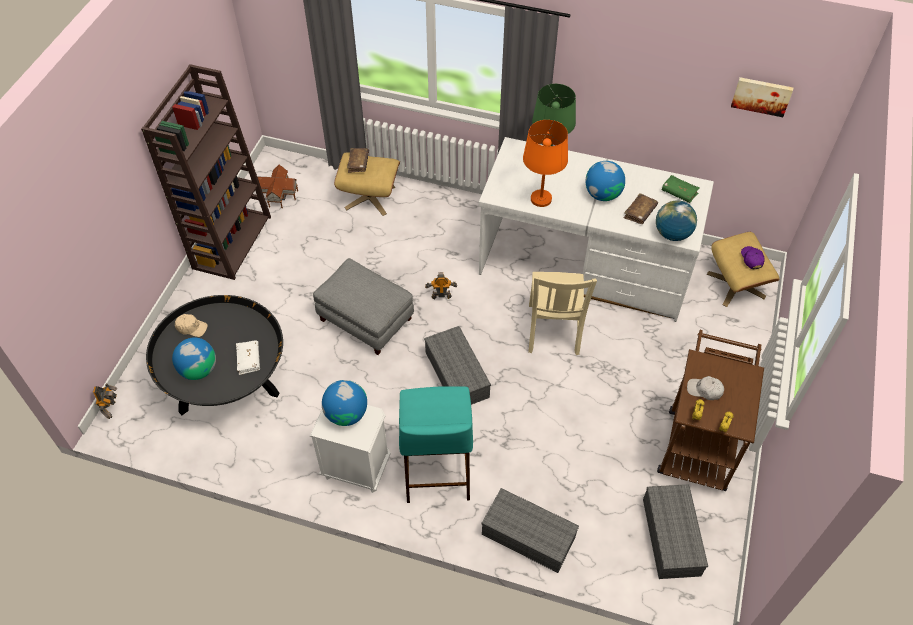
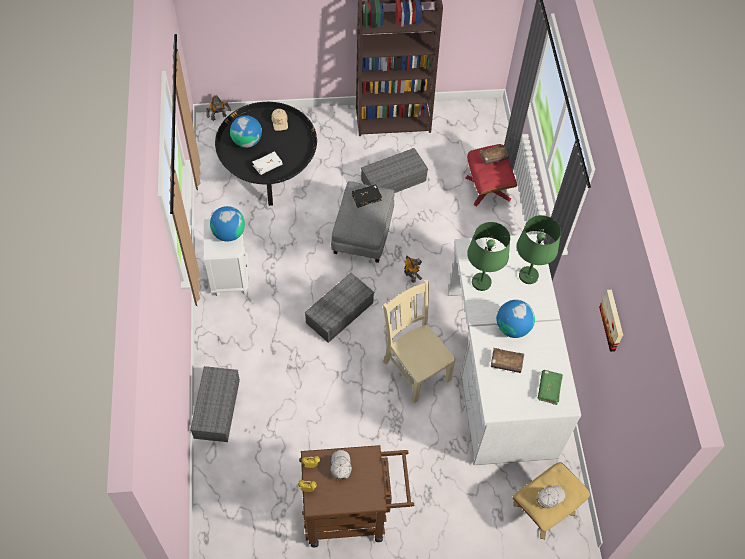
camera: 65 degrees right, 5 degrees up
(279, 195) = (456, 128): toy house -> none
(349, 282) = (366, 198): none -> black book
(370, 197) = (488, 188): beige ottoman -> red ottoman
(436, 465) = (253, 327): turquoise stool -> none
(541, 199) = (481, 282): orange table lamp -> green table lamp
(553, 331) = (415, 369): beige chair -> beige chair turned 75 degrees clockwise
(670, 535) = (254, 512): grey storage box -> grey storage box (394, 179)
(672, 234) = (493, 395): globe -> none
(751, 259) = (549, 497): purple cap -> white cap
(761, 95) = (632, 390): picture -> picture (613, 320)

